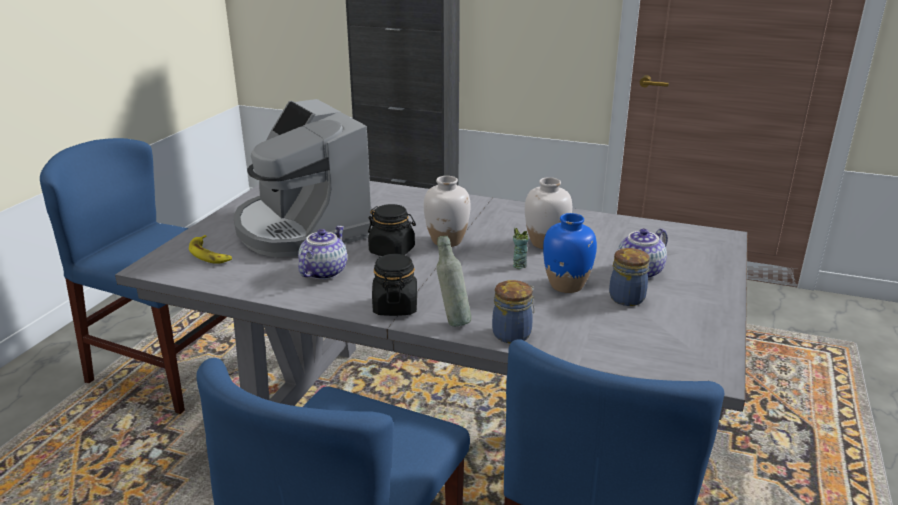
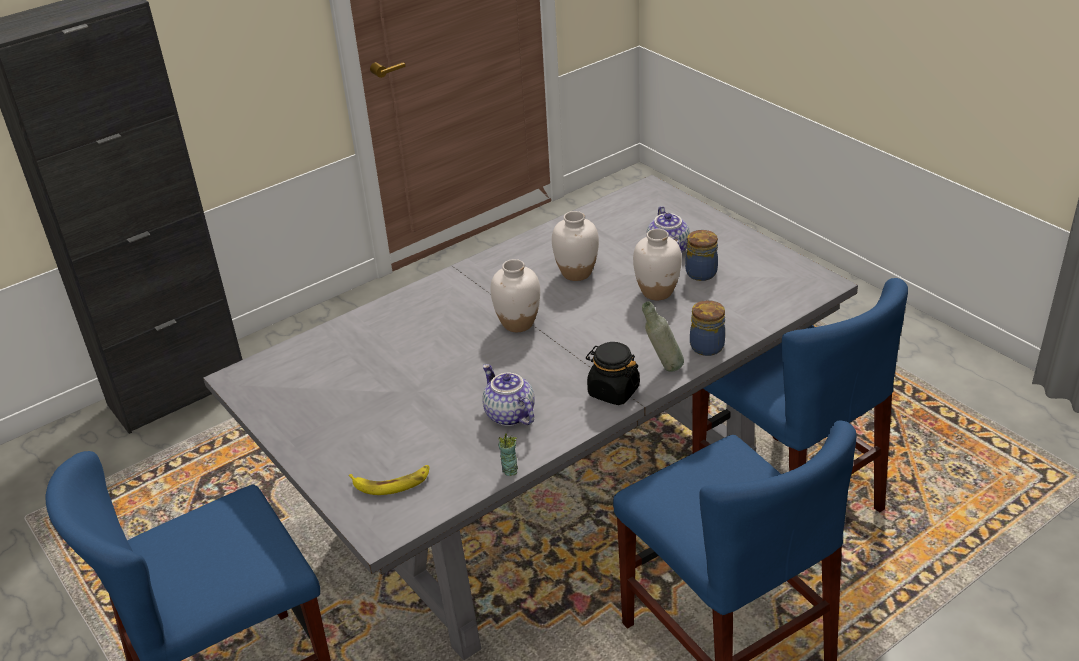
camera: 55 degrees left, 10 degrees up
(301, 228) = (393, 404): coffee machine -> none
(392, 251) = (506, 361): black jar -> none
(519, 265) = (602, 302): cup -> cup (509, 470)
(566, 285) = (657, 292): blue vase -> white vase

